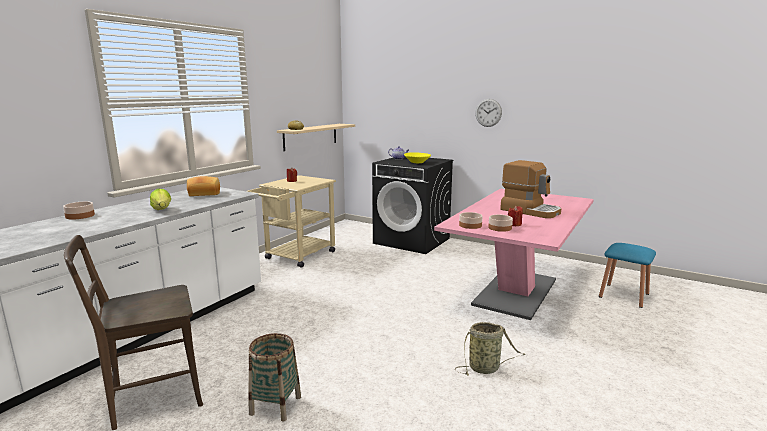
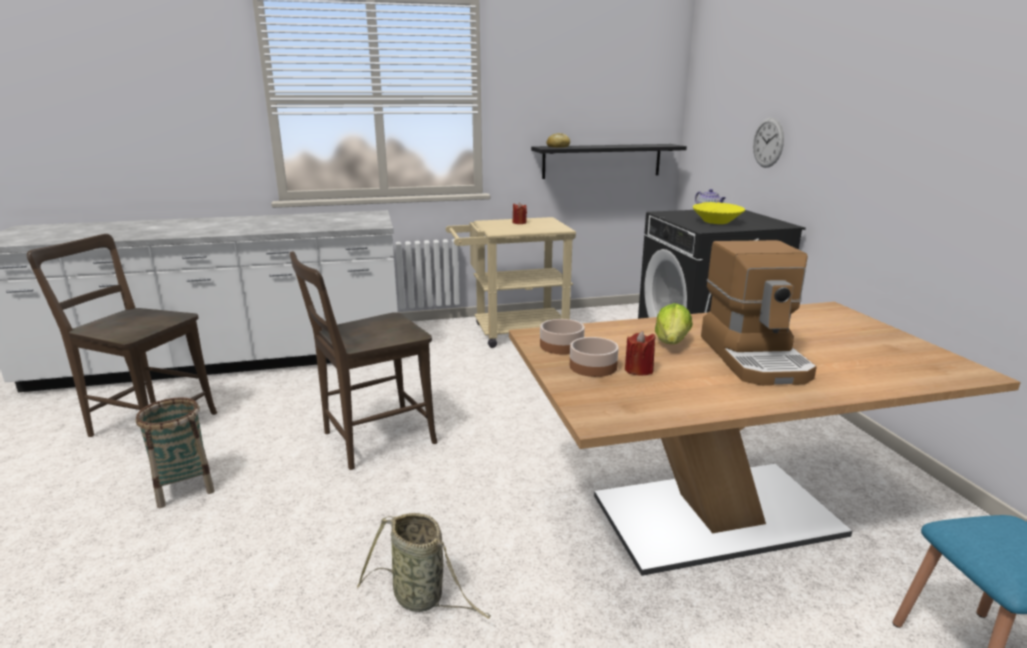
camera: 45 degrees right, 5 degrees up
(80, 216) = (207, 220): bowl -> none
(162, 210) = (265, 227): lettuce -> lettuce (672, 342)
(204, 194) = (350, 218): bread -> none
(310, 136) = (602, 161): beige shelf -> black shelf
(334, 331) = (373, 439): none -> brown chair
(488, 112) = (878, 133): wall clock -> wall clock (768, 142)
(515, 292) = (716, 515): pink dining table -> brown dining table

